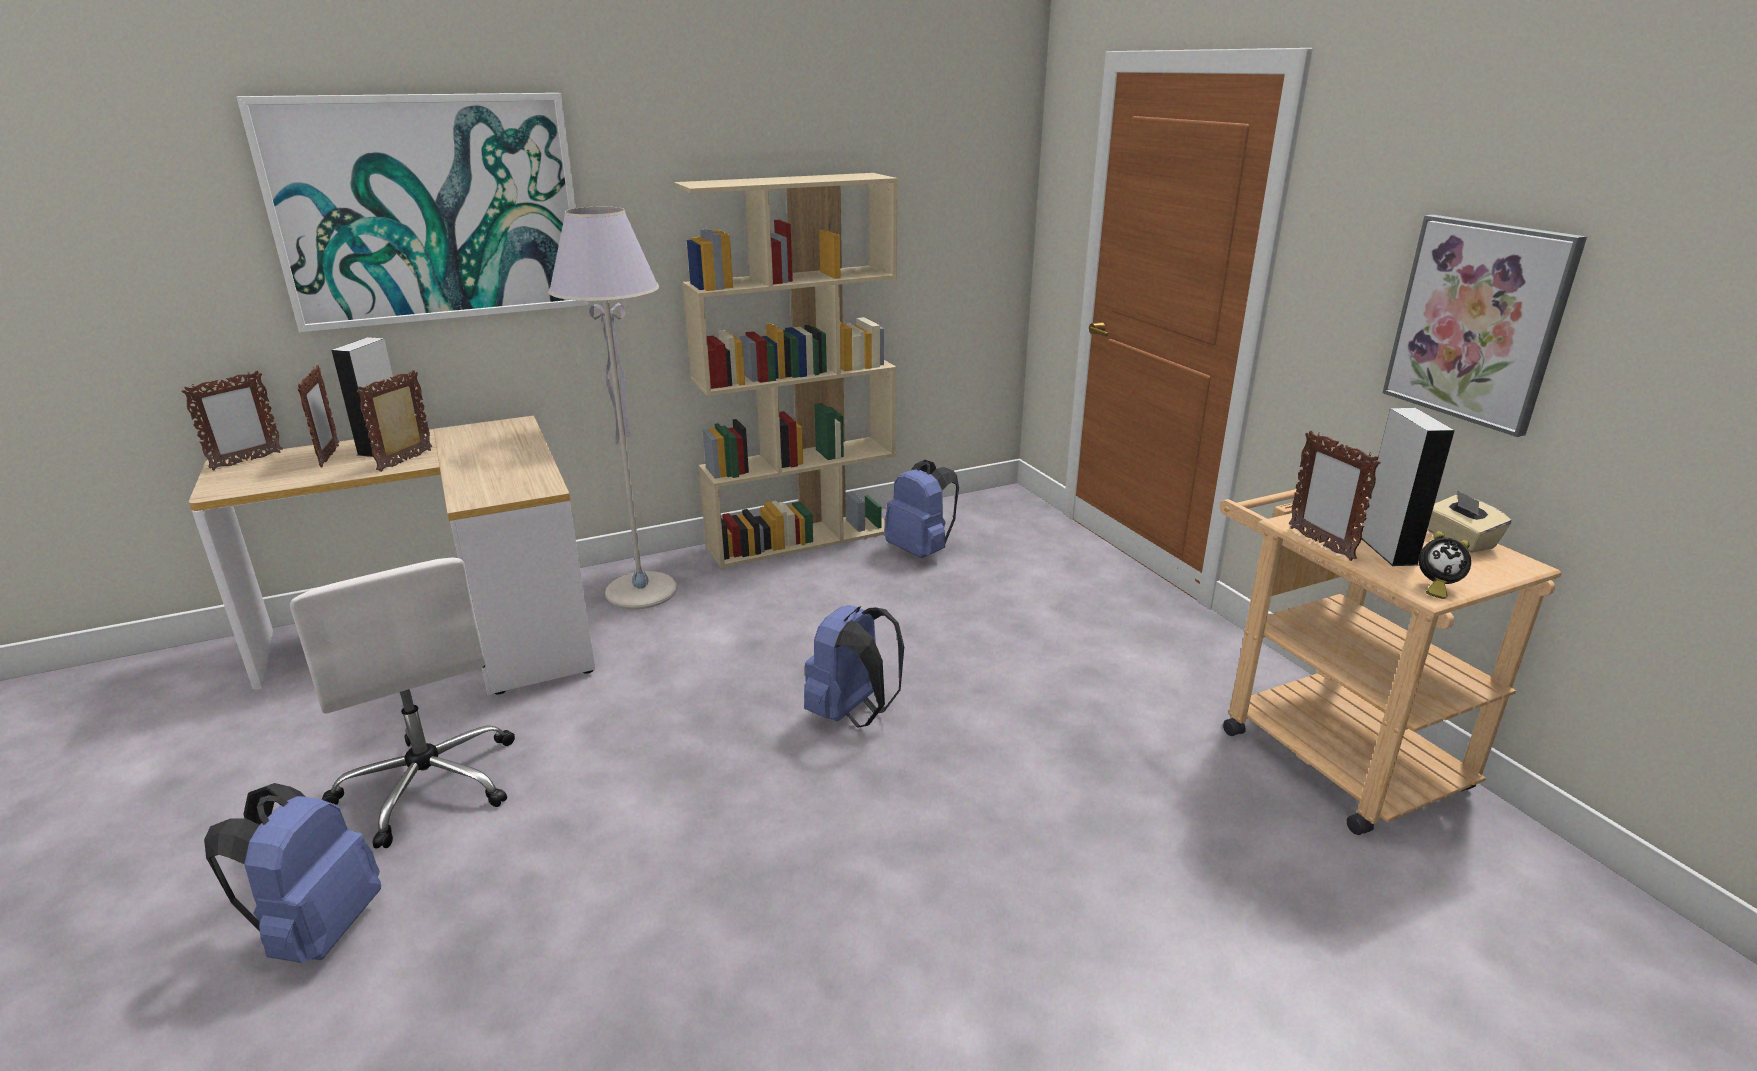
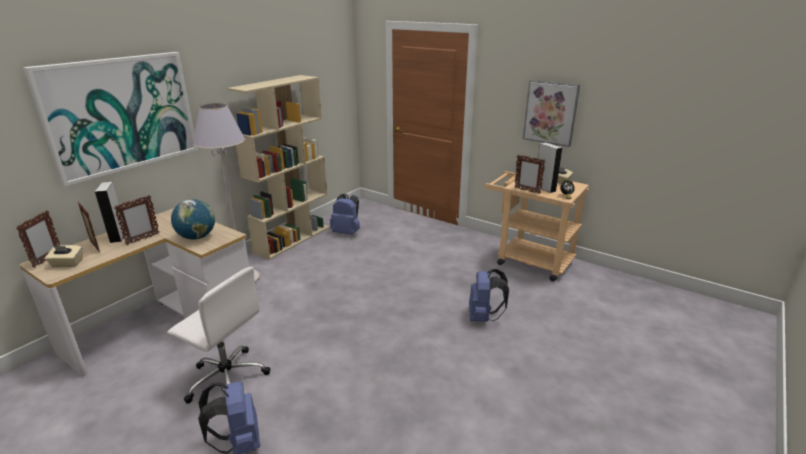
camera: 30 degrees left, 0 degrees up
(257, 475) = (67, 264): none -> beige tissue box
(406, 461) = (142, 239): picture frame -> picture frame turned 135 degrees counterclockwise
(486, 478) = (197, 237): none -> globe
(852, 714) = (376, 296): blue backpack -> blue backpack (483, 317)

